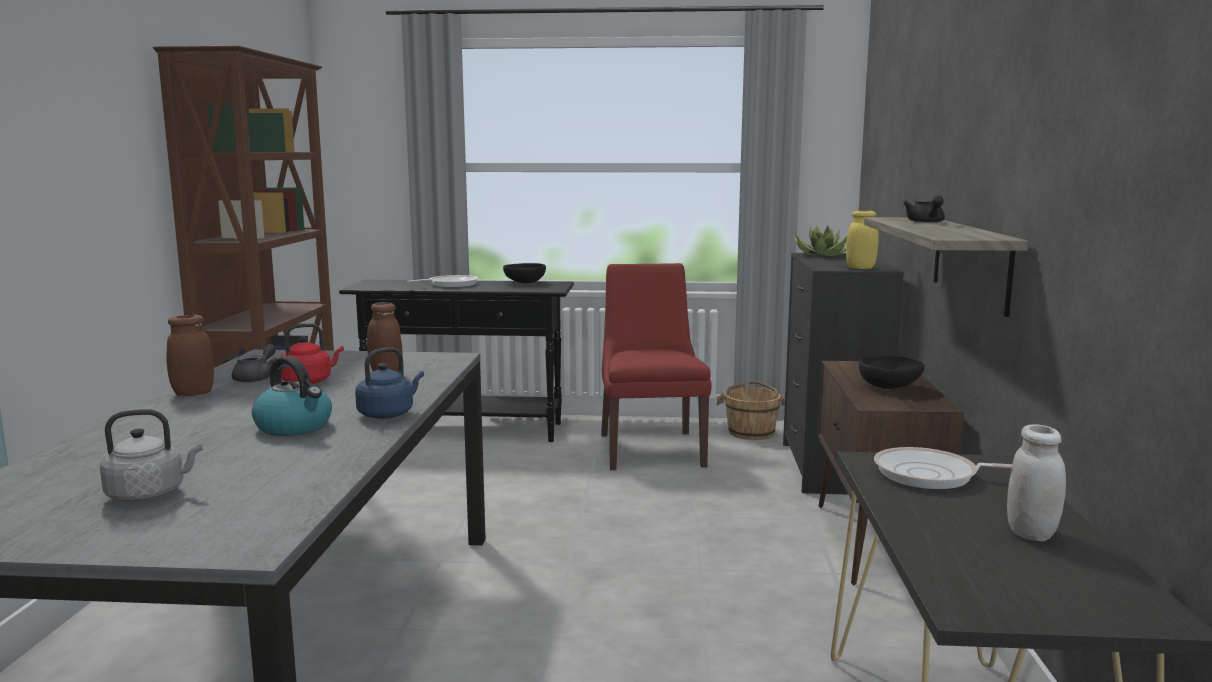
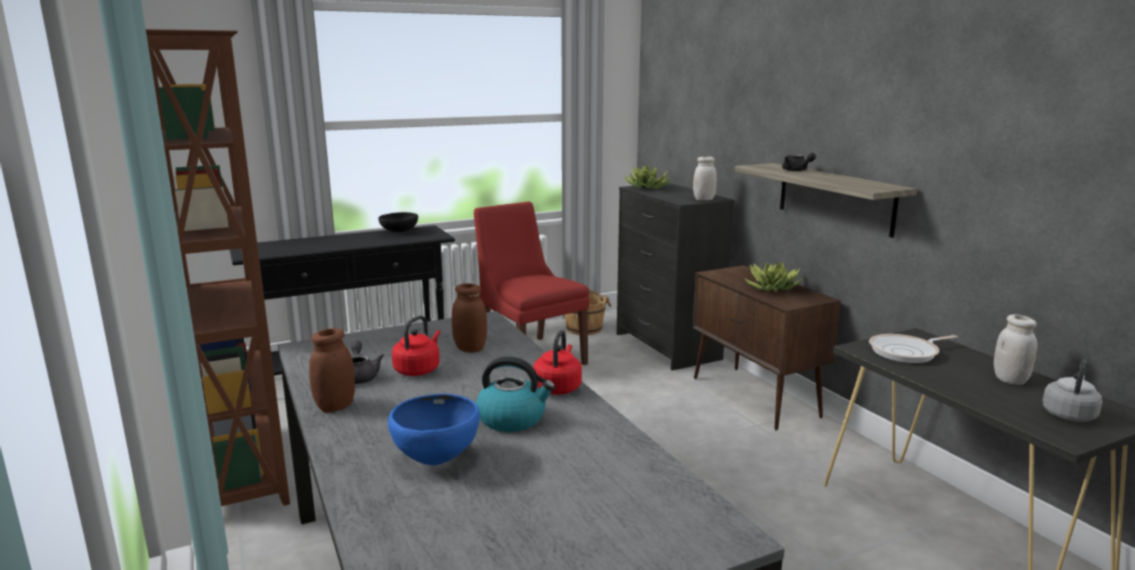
camera: 30 degrees left, 5 degrees up
(150, 494) = (546, 518): grey kettle -> grey kettle (1069, 414)
(173, 440) = (437, 460): none -> blue bowl
(388, 414) = (558, 387): blue kettle -> red kettle
(450, 285) = (334, 241): frying pan -> none
(860, 268) = (704, 199): yellow jar -> white jar
(890, 387) = (772, 288): black bowl -> potted plant

